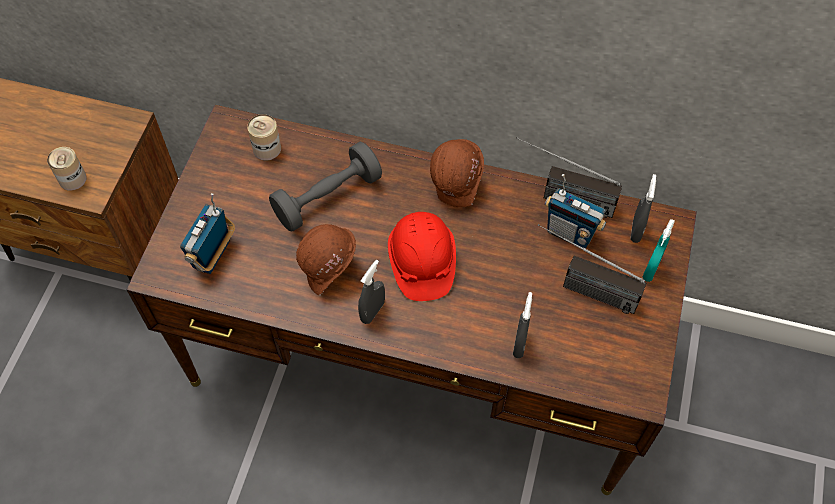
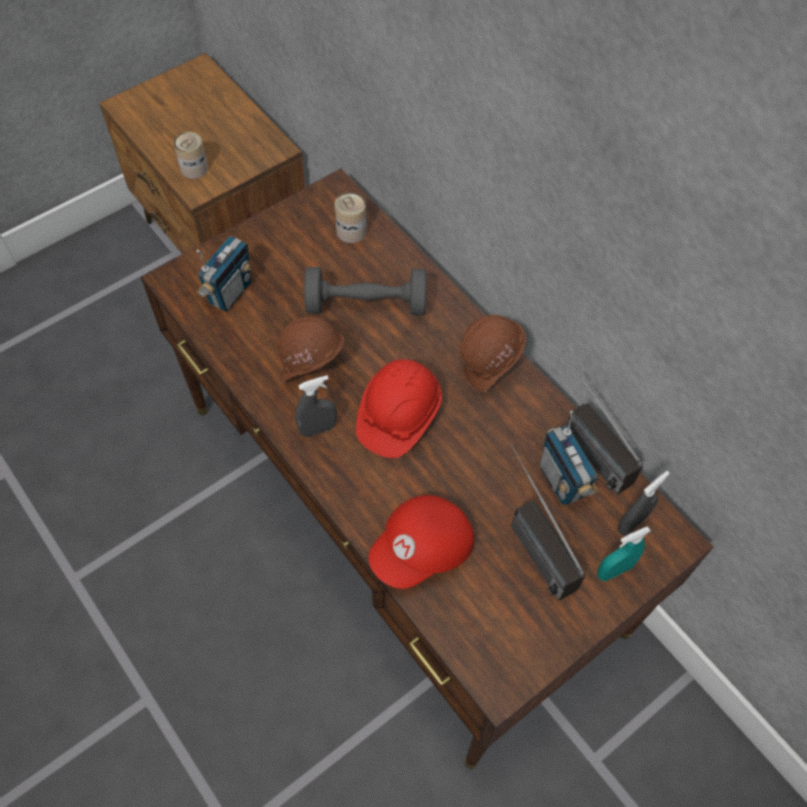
camera: 35 degrees right, 0 degrees up
(213, 255) = (229, 293): radio -> radio turned 150 degrees clockwise
(519, 344) = (423, 550): grey spray bottle -> red cap

